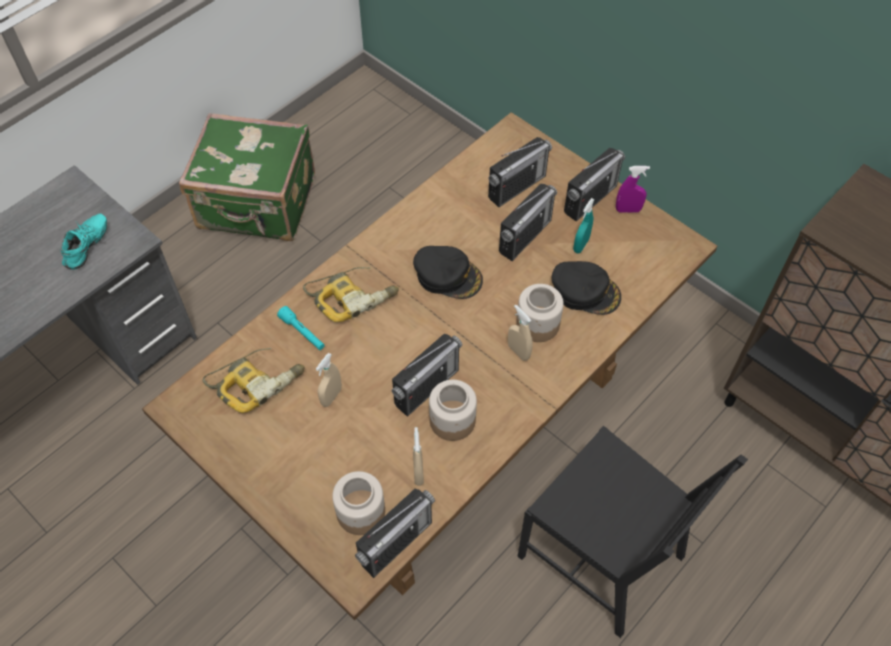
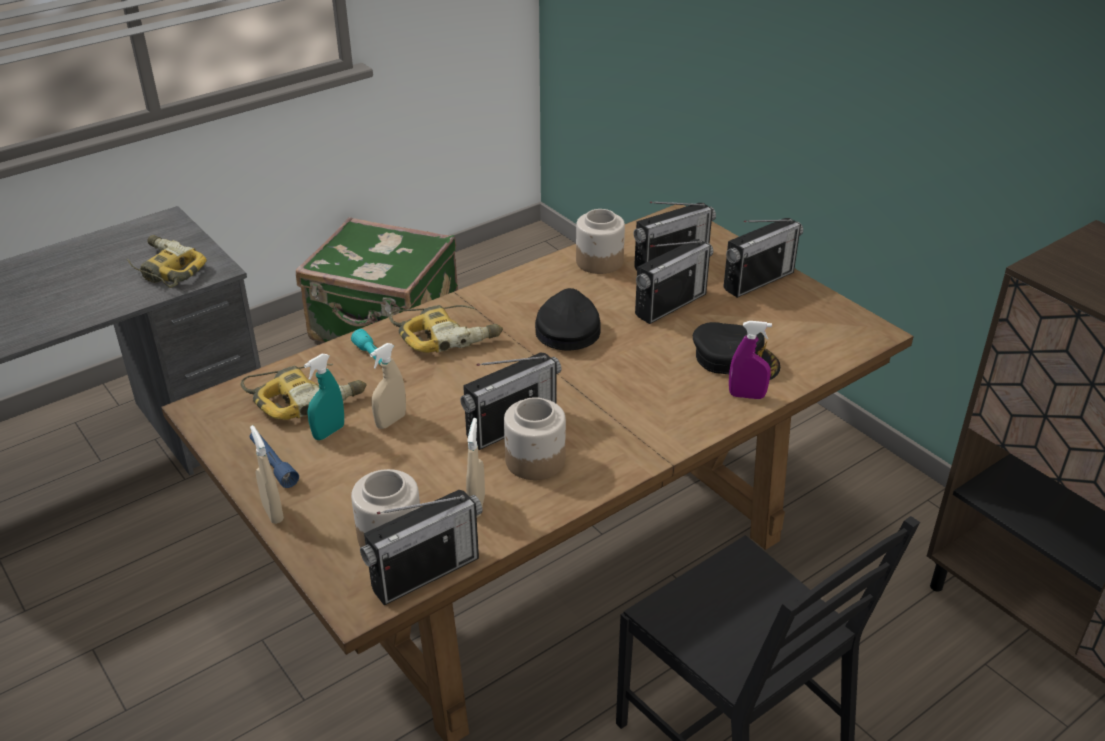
camera: 10 degrees right, 20 degrees down
(89, 247) = (164, 270): turquoise shoe -> power drill
(251, 455) = (273, 464): none -> blue flashlight
(448, 275) = (567, 329): black cap -> black cap turned 120 degrees counterclockwise
(518, 351) = (637, 405): beige spray bottle -> beige spray bottle (273, 512)
(538, 324) = (668, 383): jar -> jar (600, 261)
(581, 245) = (738, 318): turquoise spray bottle -> turquoise spray bottle (329, 432)
(628, 210) = (804, 294): purple spray bottle -> purple spray bottle (747, 395)

